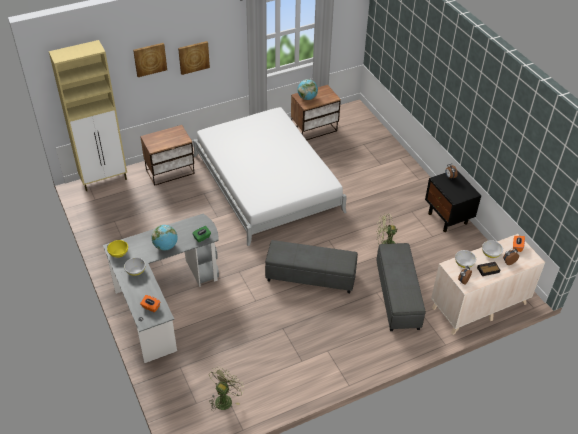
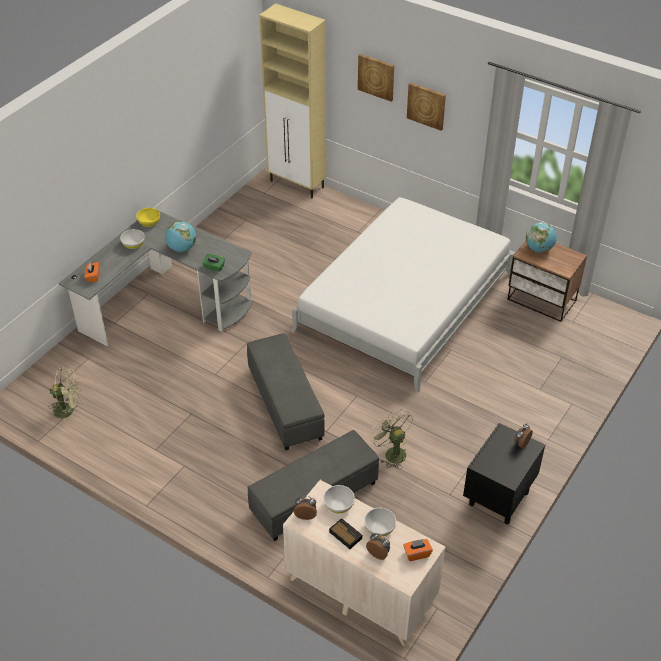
camera: 60 degrees right, 0 degrees up
(171, 172) = (352, 222): nightstand -> none

